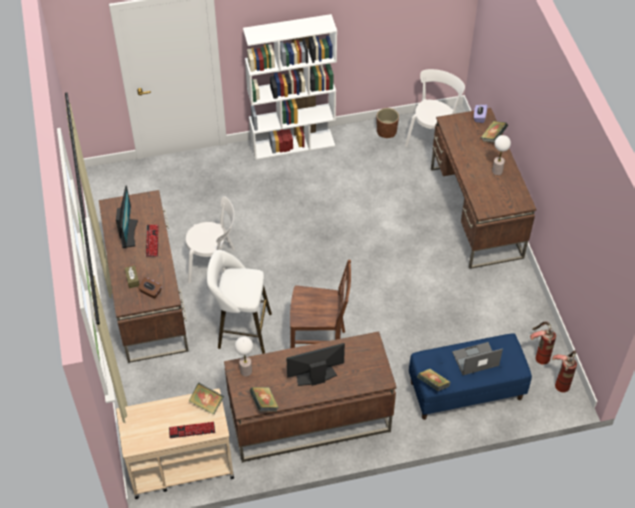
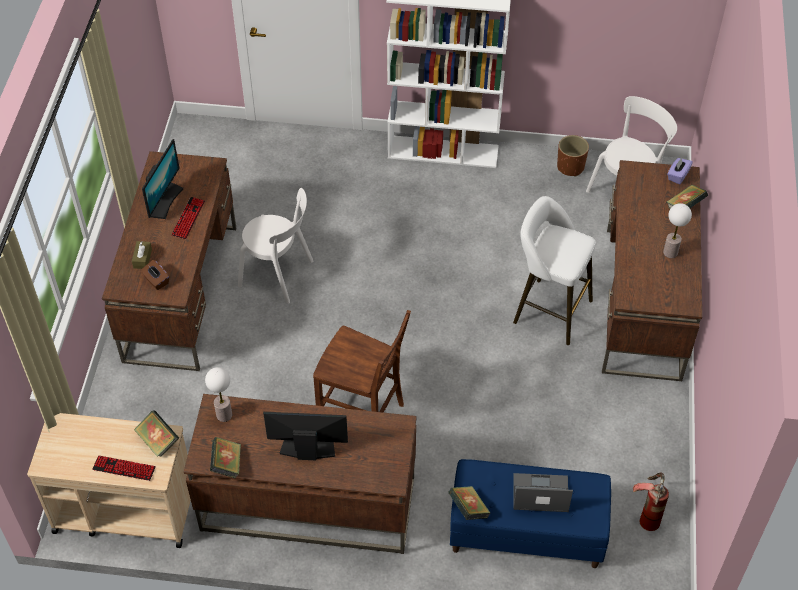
camera: 20 degrees right, 0 degrees up
(241, 330) = (274, 364): white stool -> white stool (548, 310)
(561, 380) = (663, 560): fire extinguisher -> none

